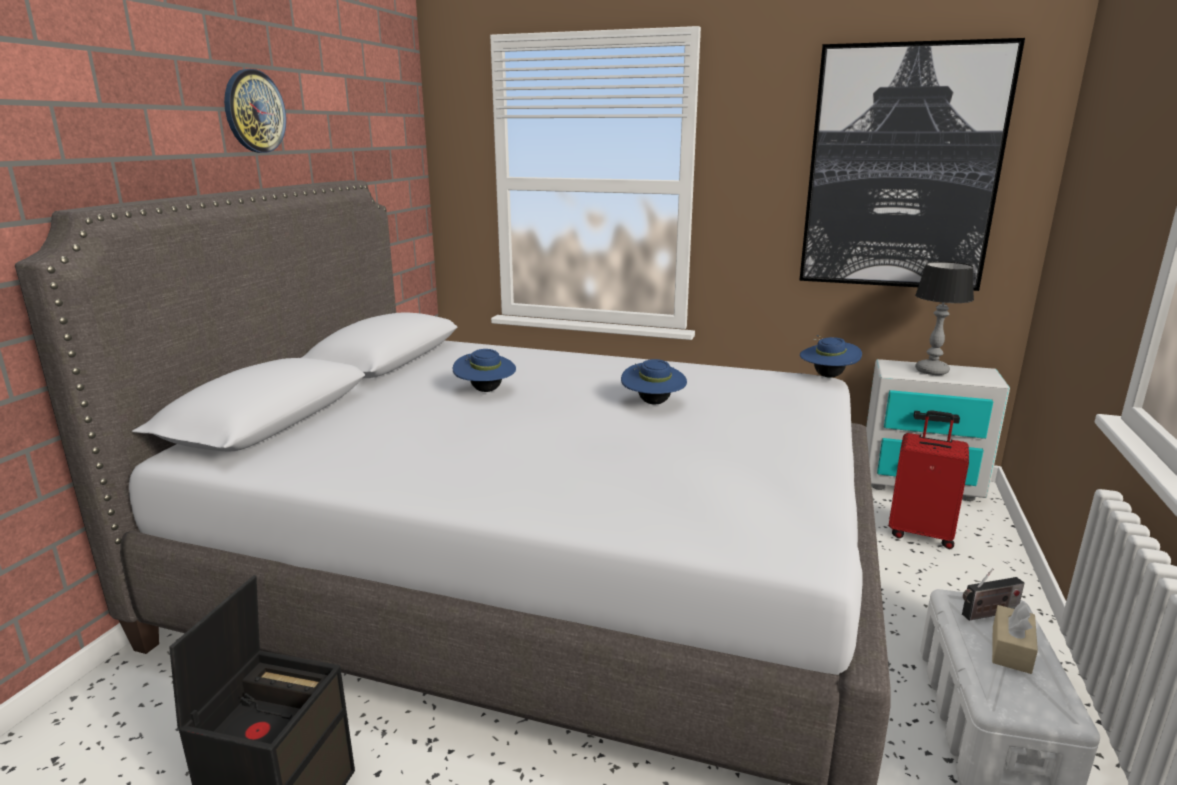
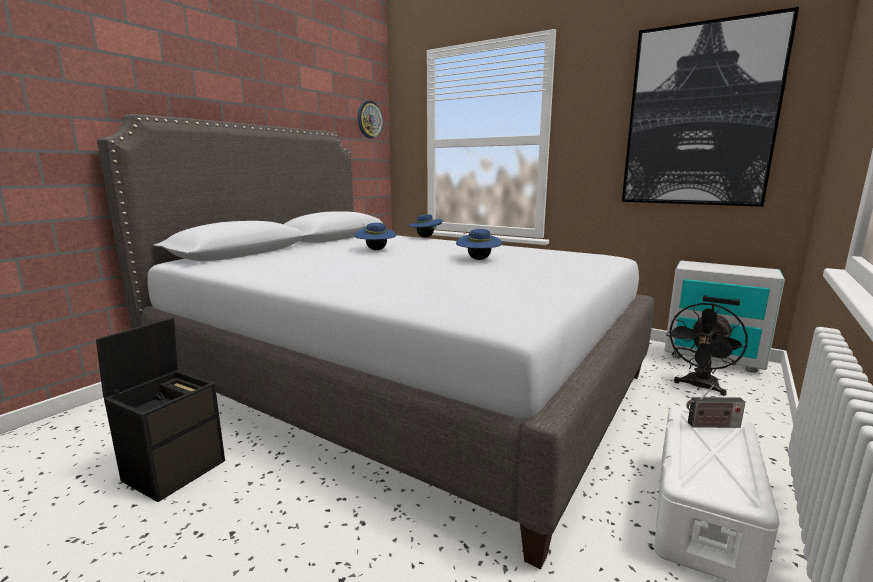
camera: 15 degrees right, 5 degrees down
(254, 111) = (264, 82): wall clock -> wall clock (369, 119)
(827, 376) = (621, 256): blue hat -> blue hat (425, 237)
(921, 533) = (699, 387): red suitcase -> black fan
(932, 371) = (721, 267): table lamp -> none
(1011, 649) = (720, 450): beige tissue box -> none

